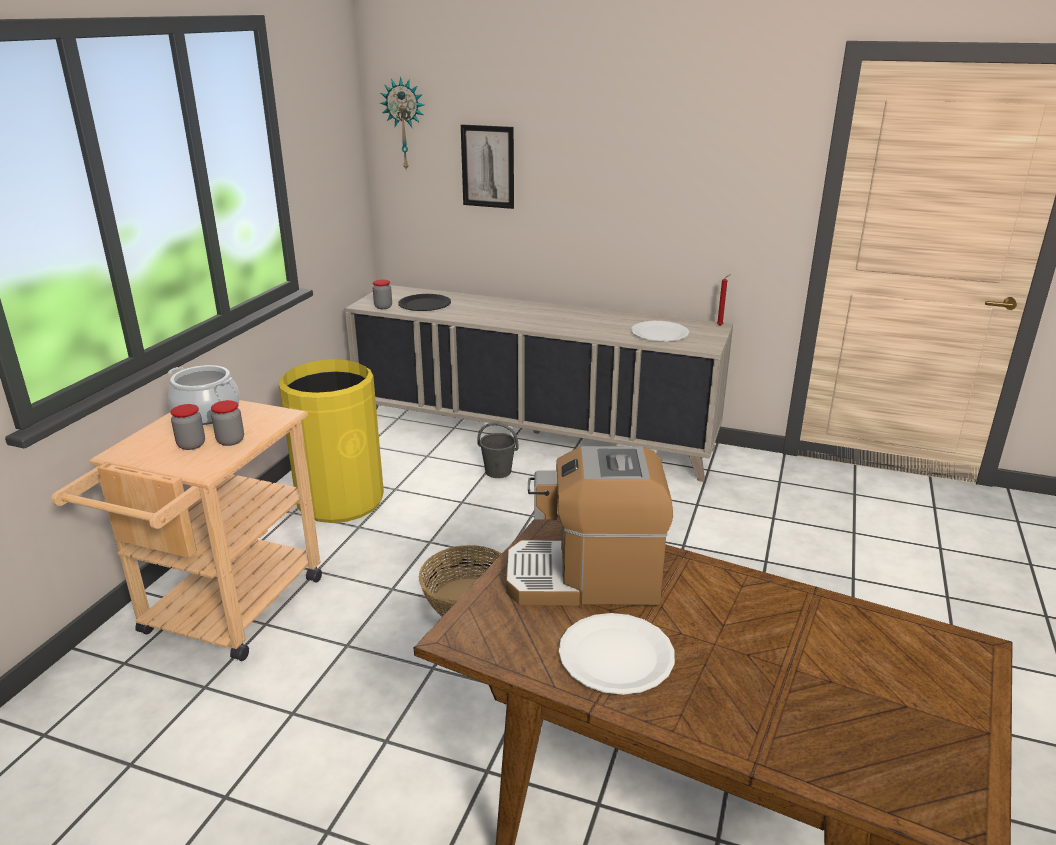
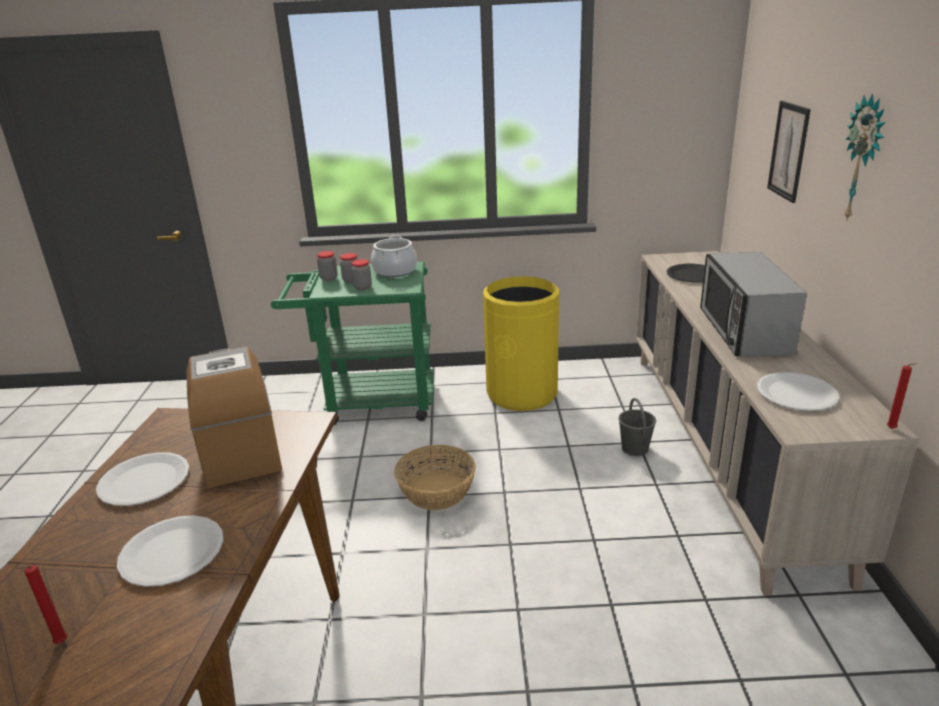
camera: 70 degrees right, 0 degrees up
(224, 614) = (370, 402): beige cart -> green cart
(383, 307) = (663, 264): jar -> jar (329, 278)
(405, 124) = (755, 95): wall clock -> wall clock (864, 159)
(552, 319) = (743, 331): none -> microwave
(771, 633) = (172, 552): none -> white plate
(903, 710) = (59, 644): none -> red candle

